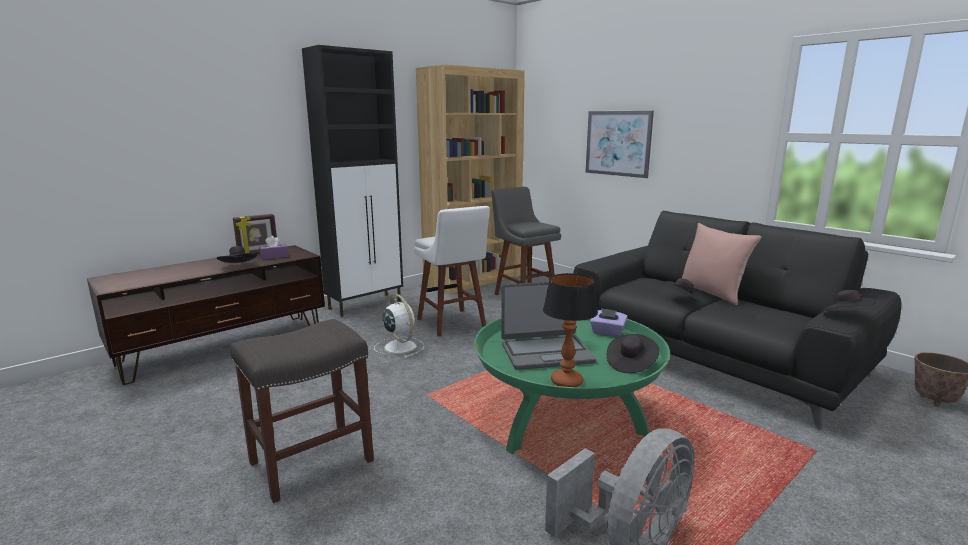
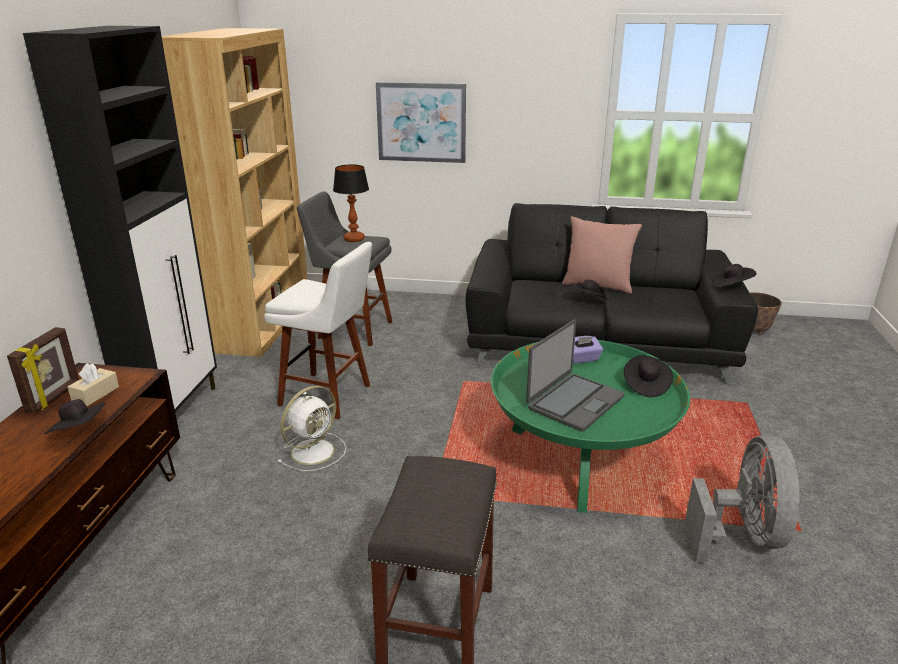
camera: 40 degrees left, 10 degrees up
(274, 256) = (95, 394): purple tissue box -> beige tissue box
(399, 346) = (314, 451): white fan -> white fan turned 120 degrees clockwise
(567, 382) = (634, 425): table lamp -> table lamp (354, 239)

